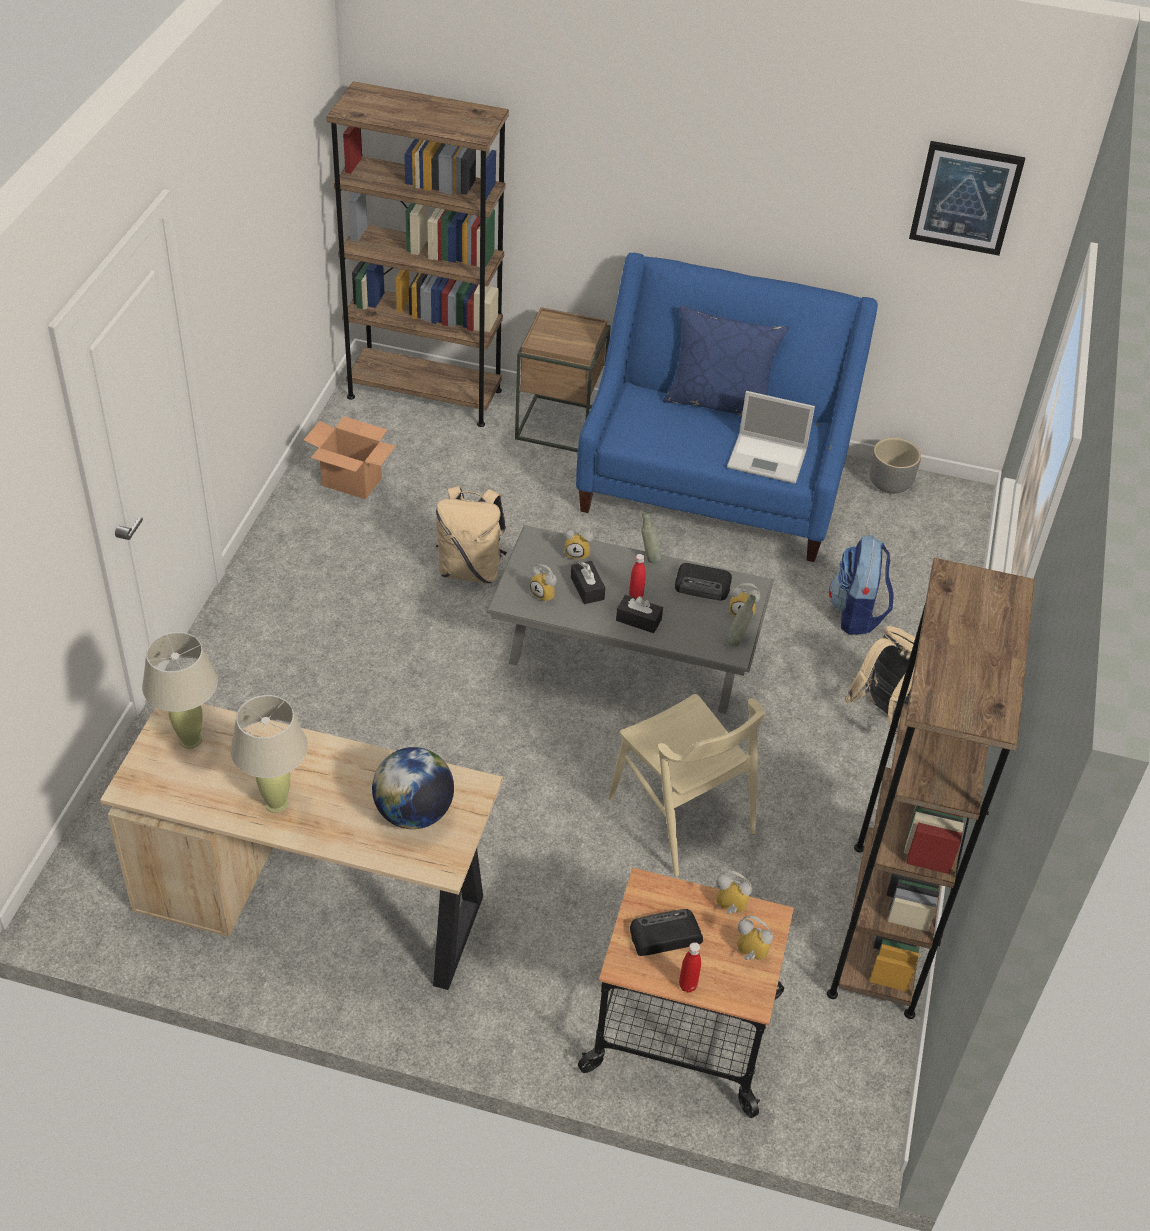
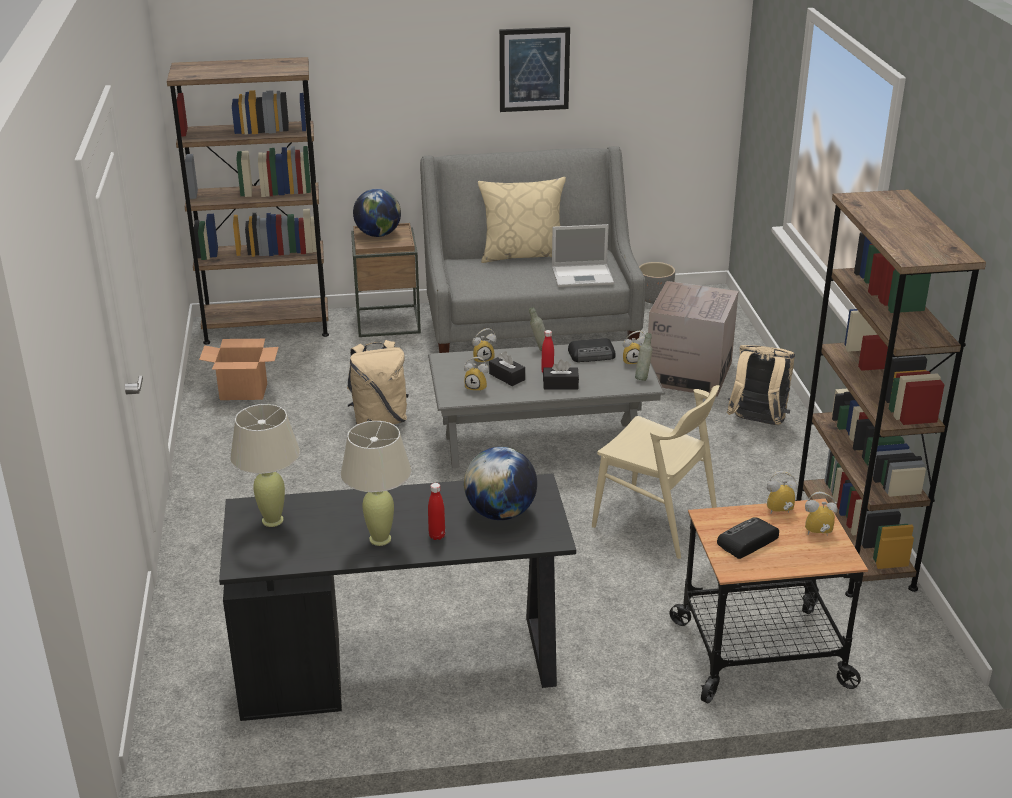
camera: 20 degrees left, 15 degrees down
(316, 904) = (404, 664): beige desk -> black desk
(561, 329) = (378, 234): none -> globe
(687, 985) = (789, 565): red bottle -> red bottle (437, 536)
(712, 487) = (530, 330): blue sofa -> grey sofa
(719, 402) = (523, 255): blue pillow -> beige pillow
(856, 614) = (689, 373): backpack -> cardboard box
(965, 197) = (668, 49): picture -> picture (534, 69)

